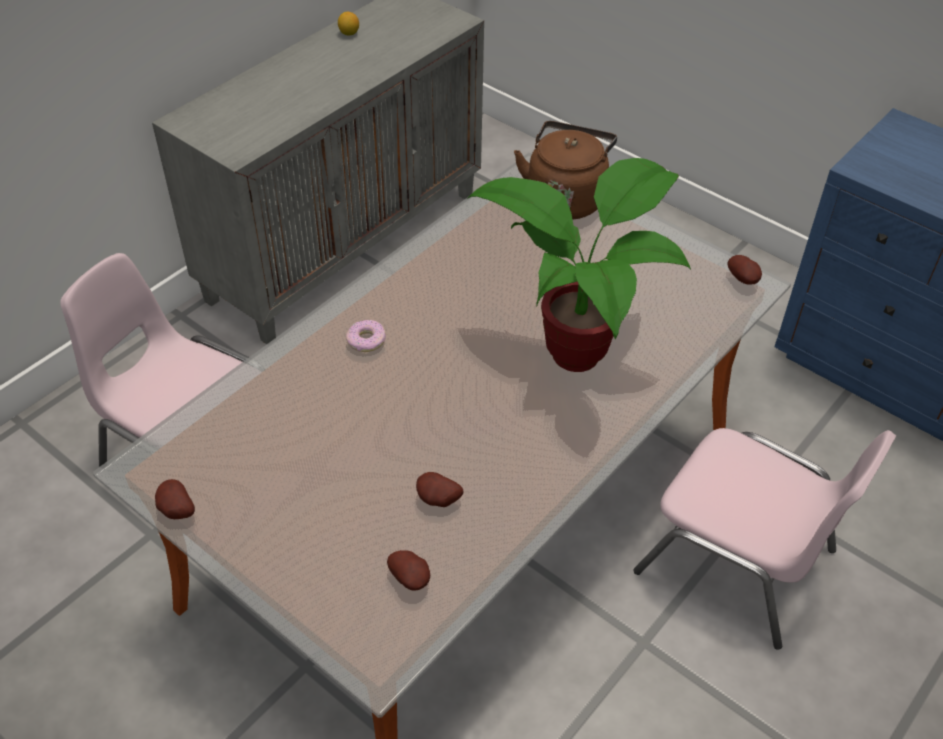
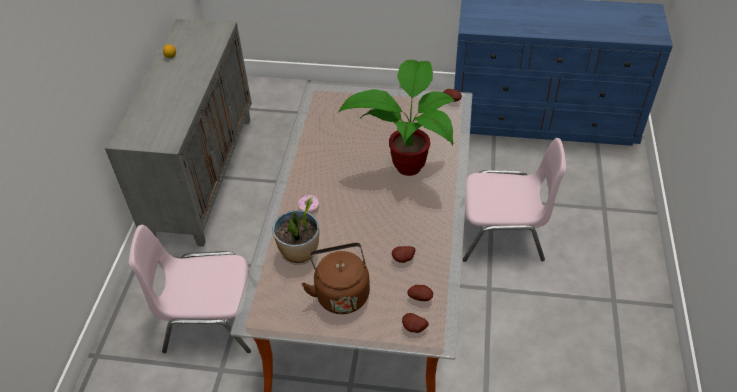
camera: 30 degrees left, 0 degrees up
(175, 511) = (289, 328): potato -> potato (414, 329)
(291, 404) = (299, 253): none -> potted plant
(566, 198) = (344, 96): brown kettle -> brown kettle (341, 293)

